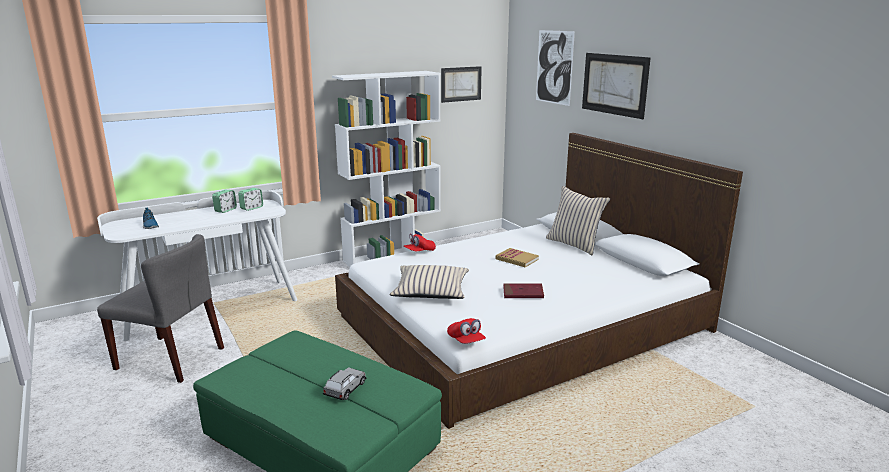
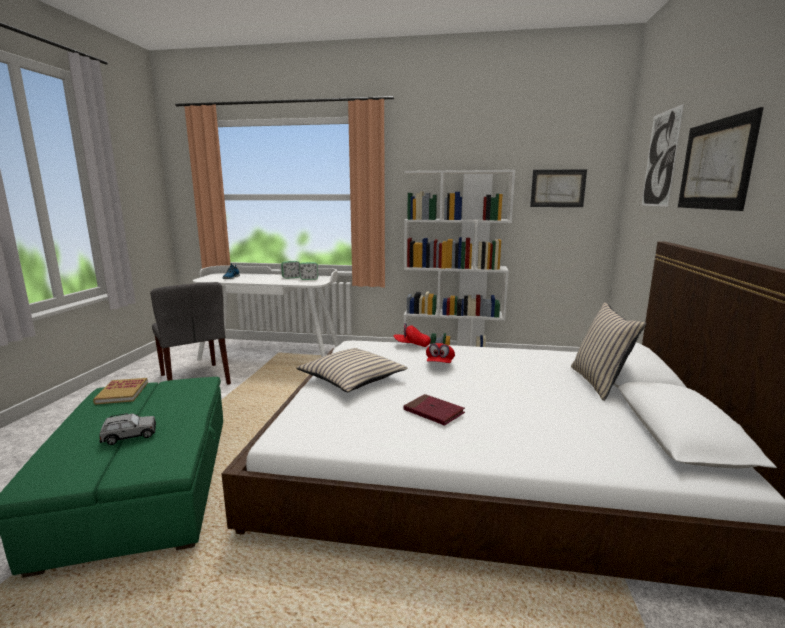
camera: 40 degrees right, 5 degrees down
(466, 341) = (279, 436): red cap -> red cap (439, 364)
(517, 259) = (494, 377): book -> book (122, 393)

